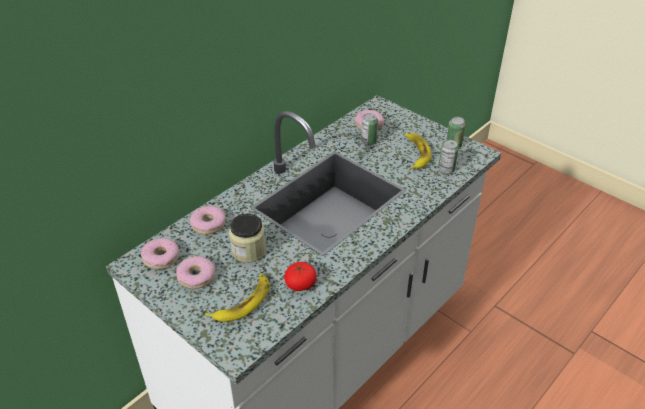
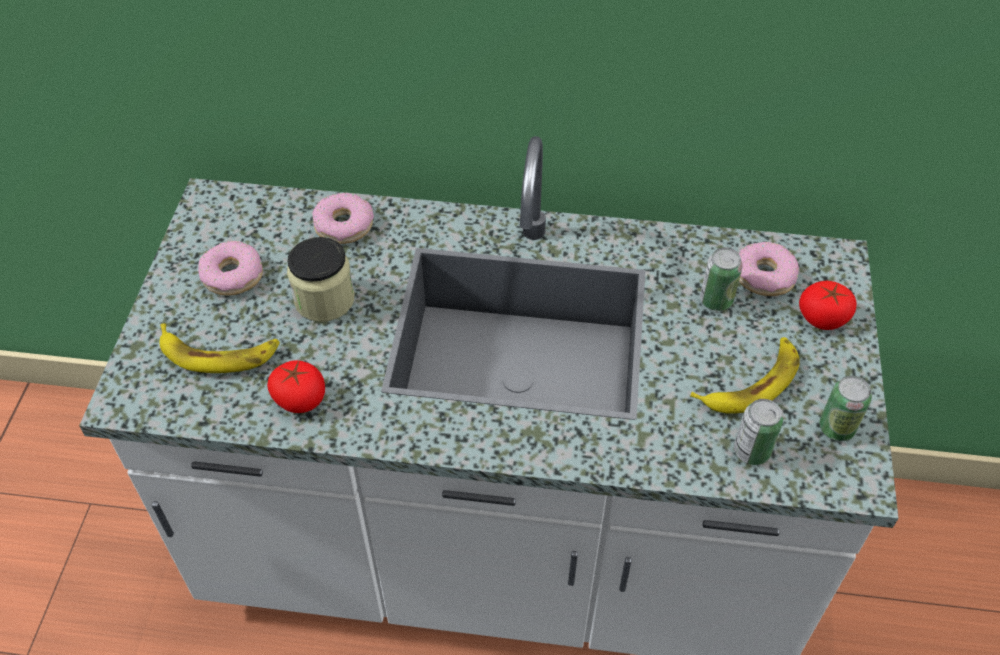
camera: 55 degrees right, 10 degrees up
(161, 258) = (241, 219): donut -> none
(402, 122) = (822, 317): none -> tomato

